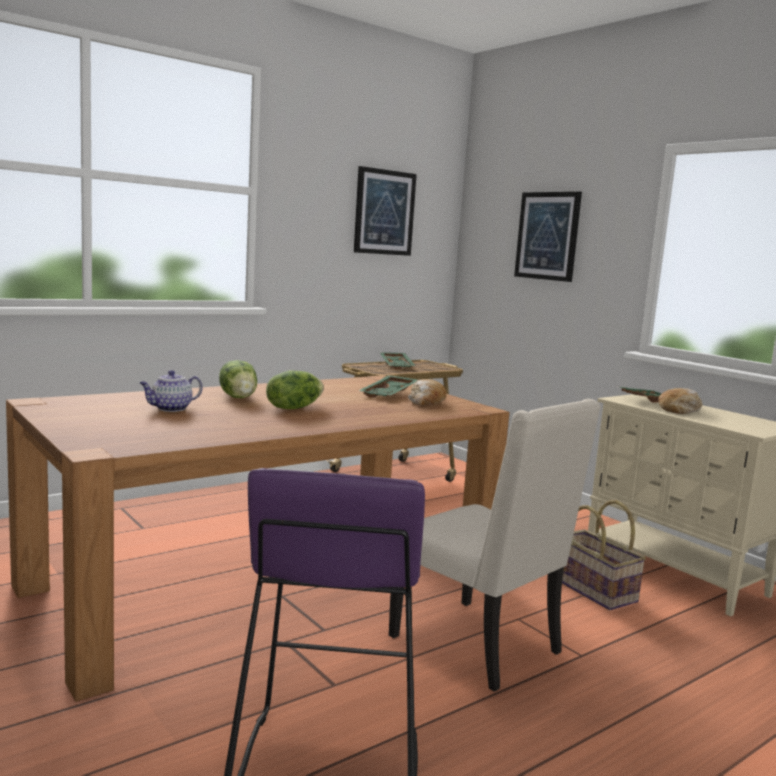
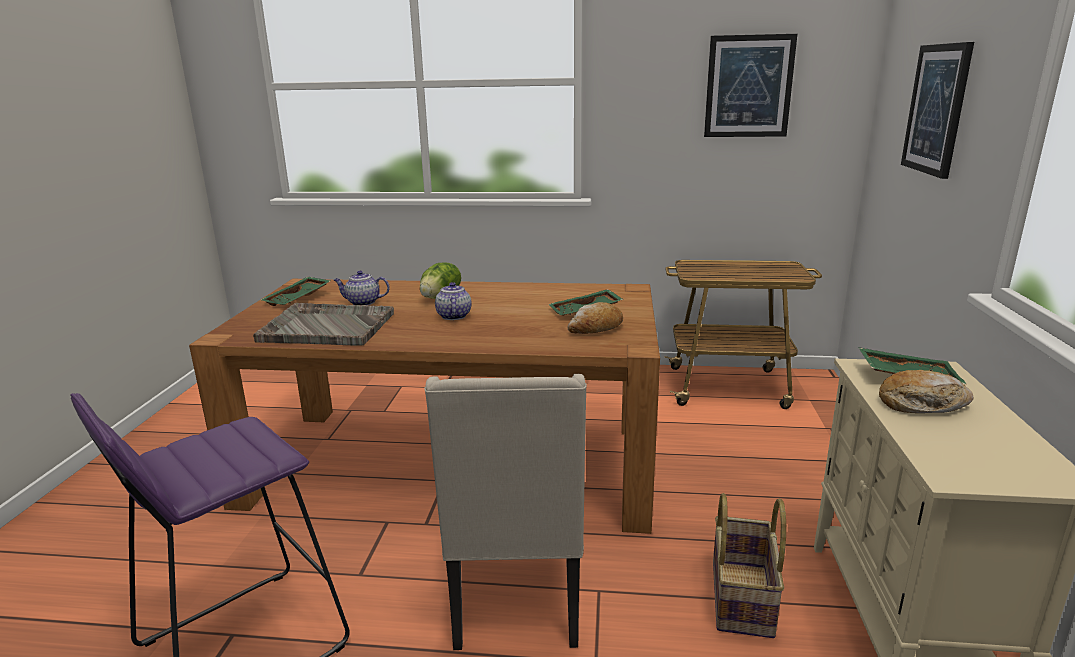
camera: 45 degrees right, 10 degrees up
(194, 429) = (326, 327): none -> grey tray
(293, 408) = (453, 316): lettuce -> teapot
(397, 366) = (740, 268): green tray -> green tray (298, 299)

